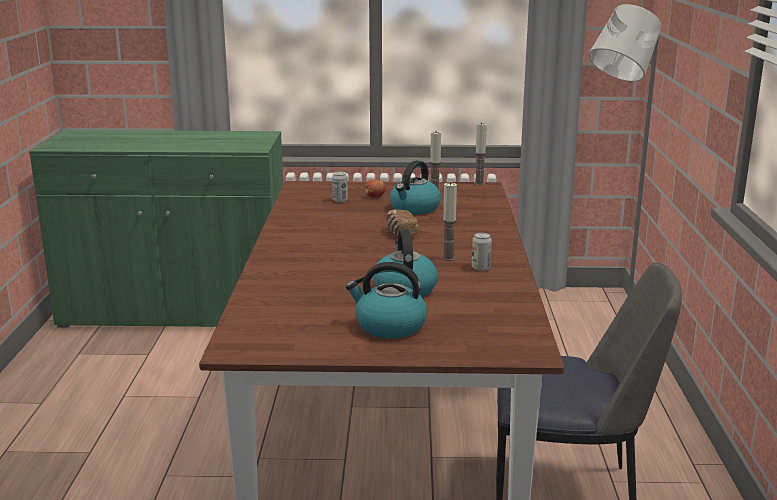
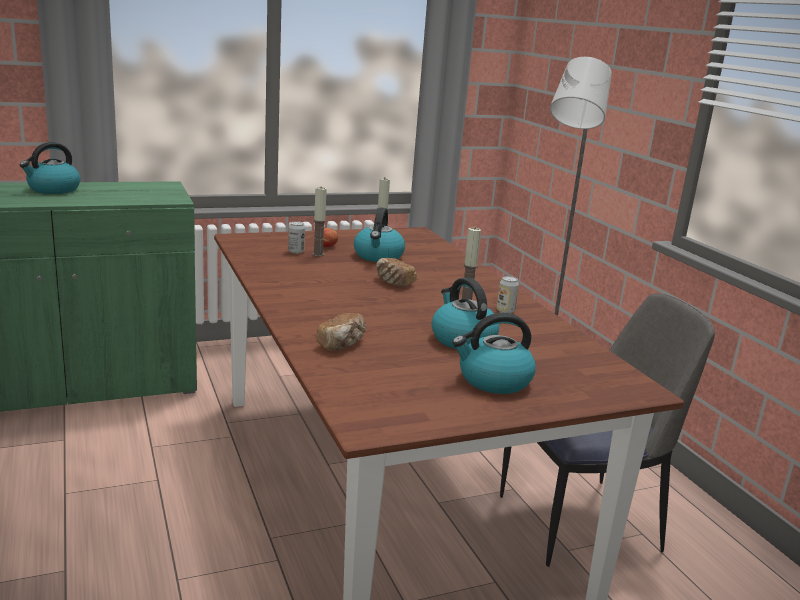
camera: 25 degrees left, 0 degrees up
(165, 137) = (53, 189): none -> kettle
(289, 282) = (342, 344): none -> bread
(479, 183) = (409, 229): candle -> candle (318, 254)

